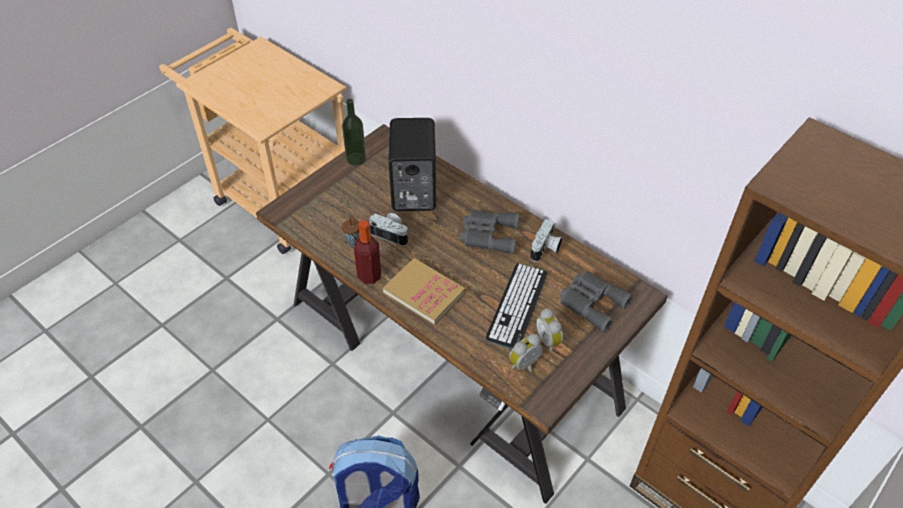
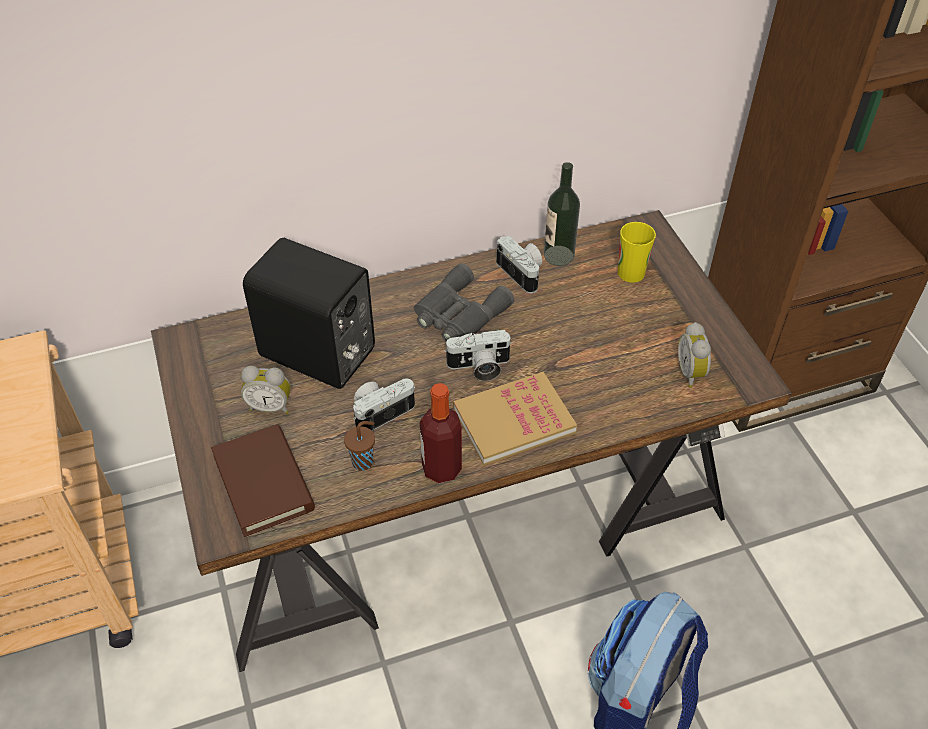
camera: 60 degrees left, 0 degrees up
(316, 211) = (264, 483): none -> brown book
(356, 159) = (195, 391): bottle -> bottle (558, 255)
(453, 261) = (479, 367): none -> camera
(517, 305) = (595, 338): keyboard -> none
(549, 341) = (666, 335): alarm clock -> alarm clock (270, 406)
(591, 302) = (631, 273): grey binoculars -> cup

